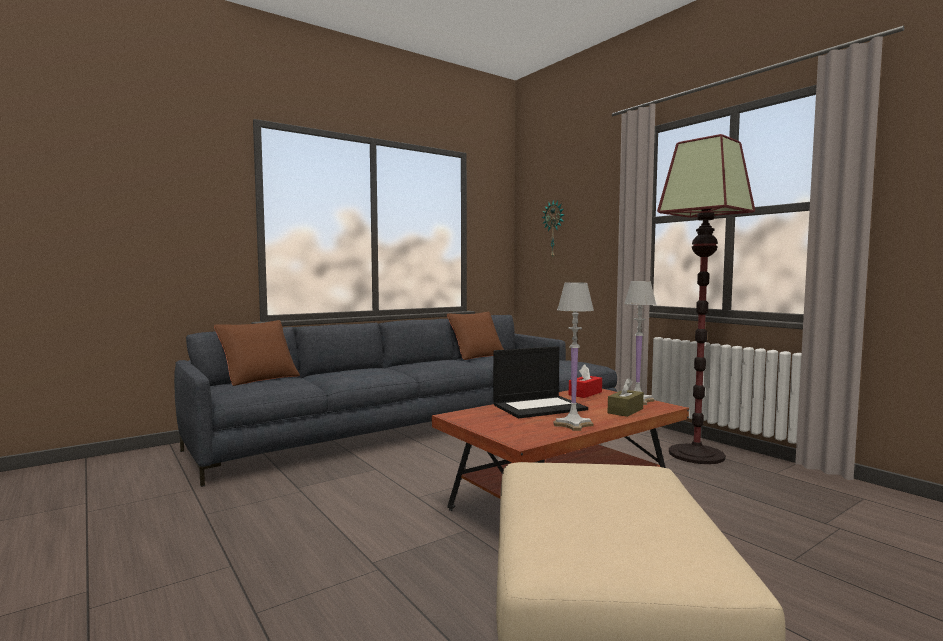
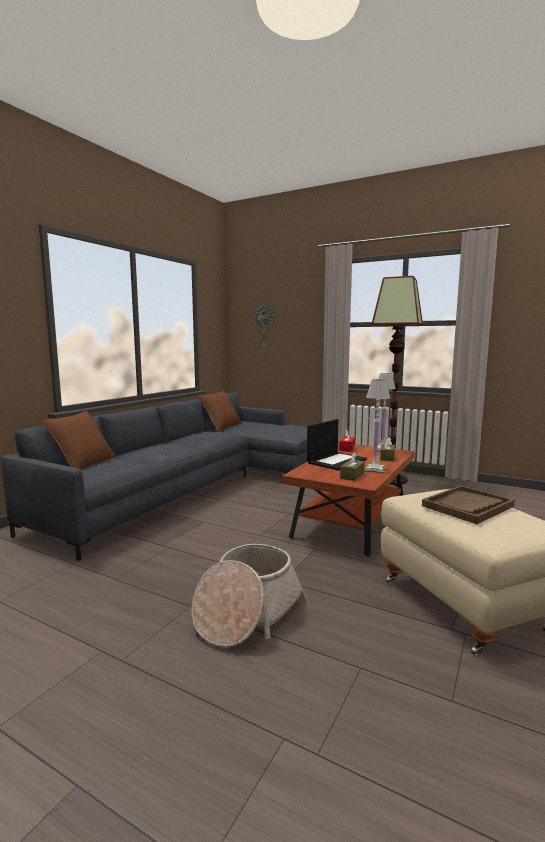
camera: 25 degrees left, 5 degrees up
(276, 594) = (247, 613): none -> basket
(524, 427) = (352, 475): none -> brown tissue box
(602, 495) = (467, 506): none -> brown tray

